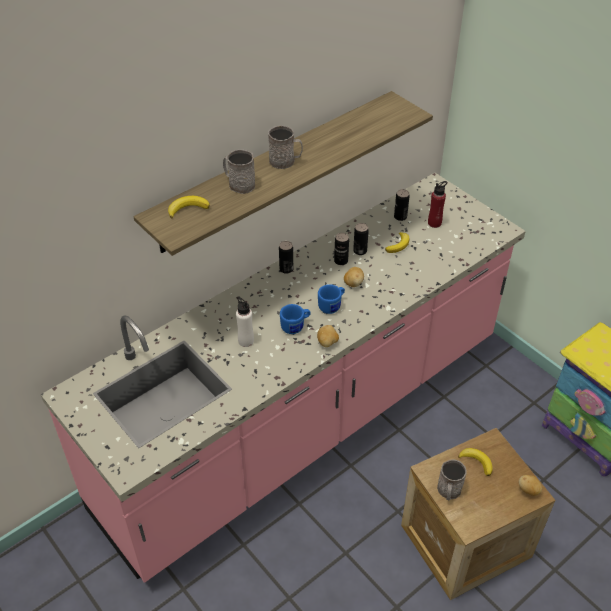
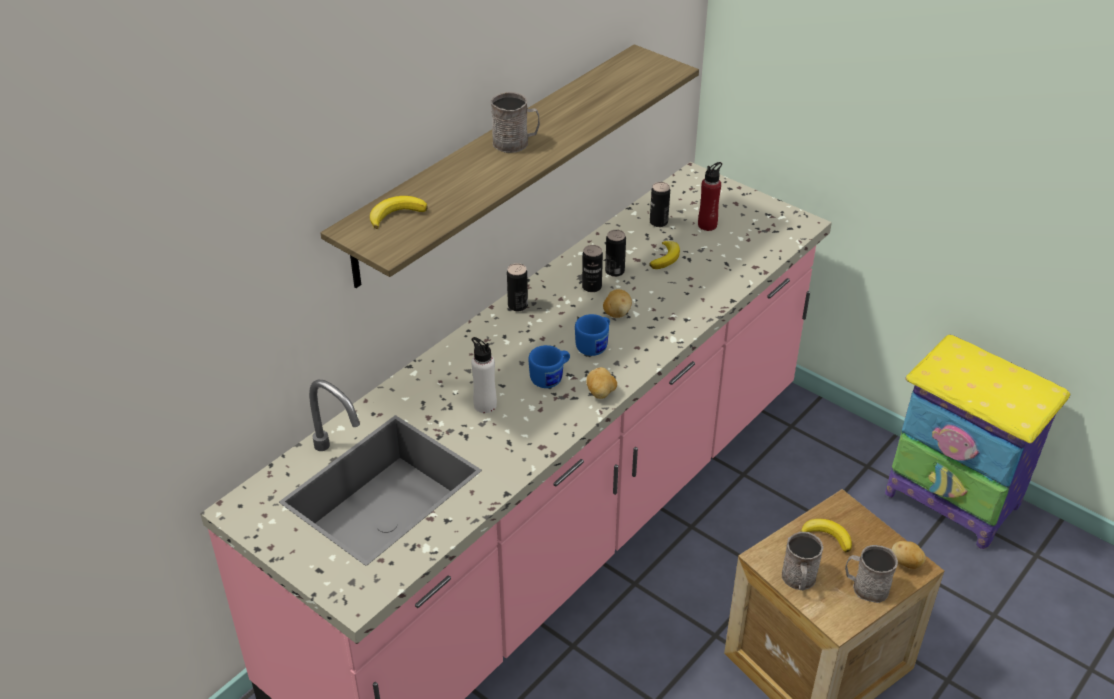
camera: 10 degrees left, 5 degrees down
(239, 184) = (459, 177): grey mug -> grey mug (865, 587)

